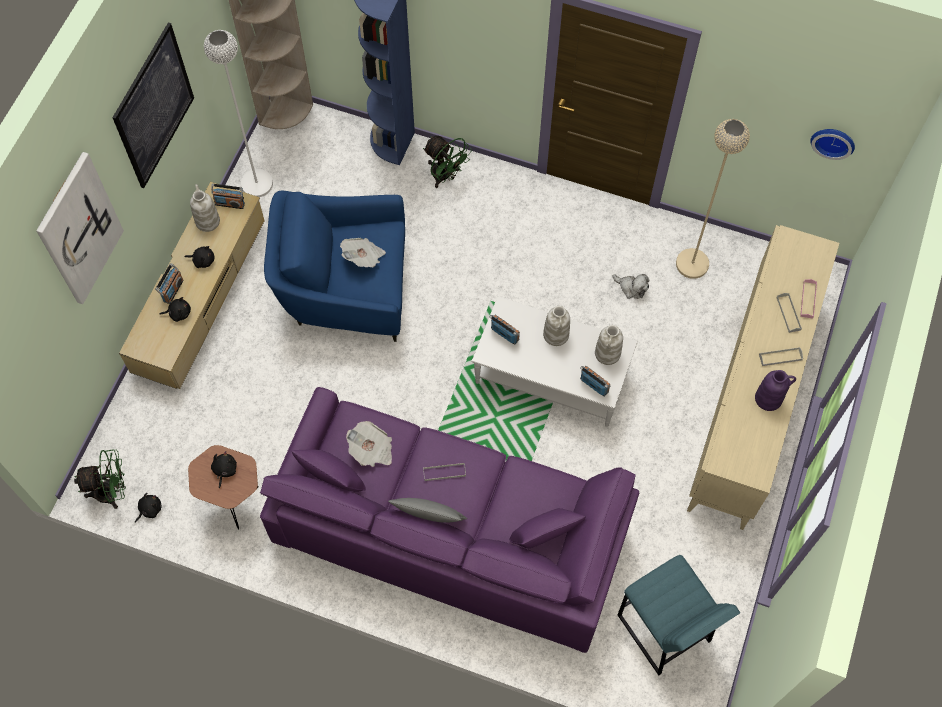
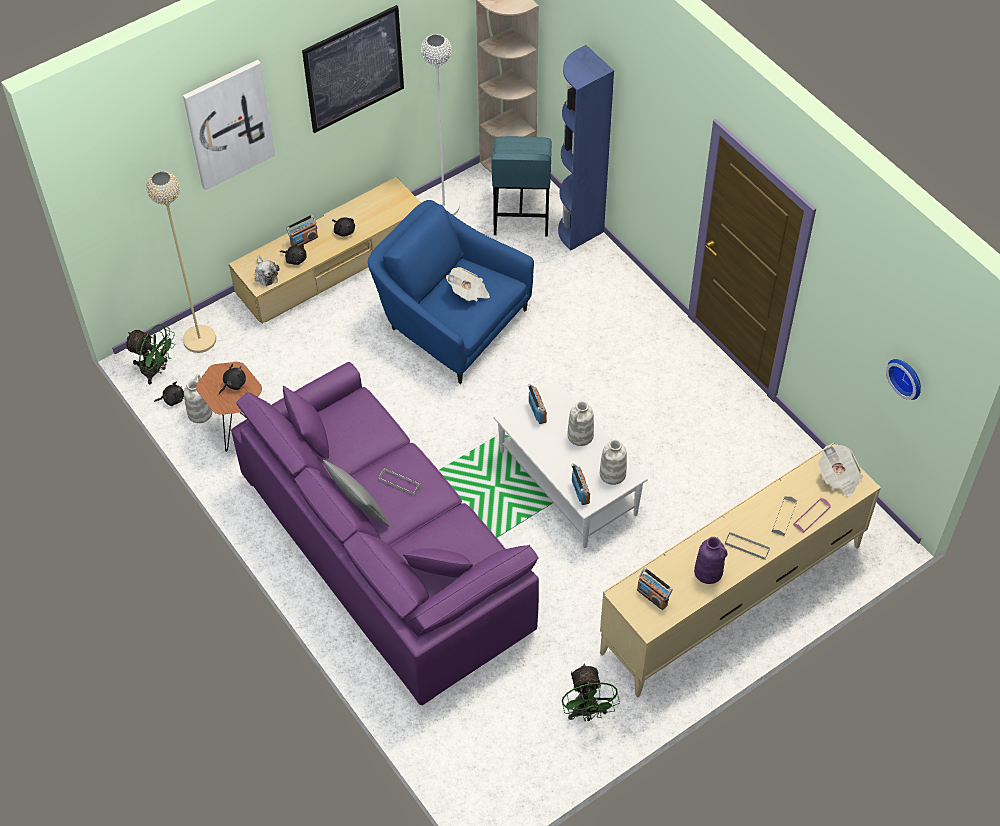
camera: 35 degrees right, 10 degrees down
(207, 221) = (370, 204): white vase -> white vase (200, 413)
(230, 203) = (398, 200): radio -> radio (652, 597)
(371, 450) = (356, 433): newspaper -> newspaper (838, 477)
(445, 176) = (604, 280): green fan -> green fan (586, 712)
(631, 288) = (696, 452): plush toy -> plush toy (266, 275)
(665, 630) = (504, 733): blue stool -> blue stool (521, 215)
(691, 264) = (767, 462): beige floor lamp -> beige floor lamp (199, 339)

